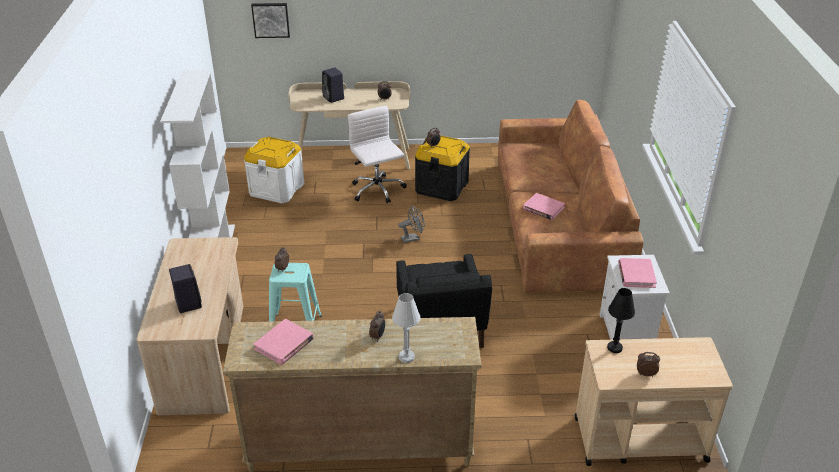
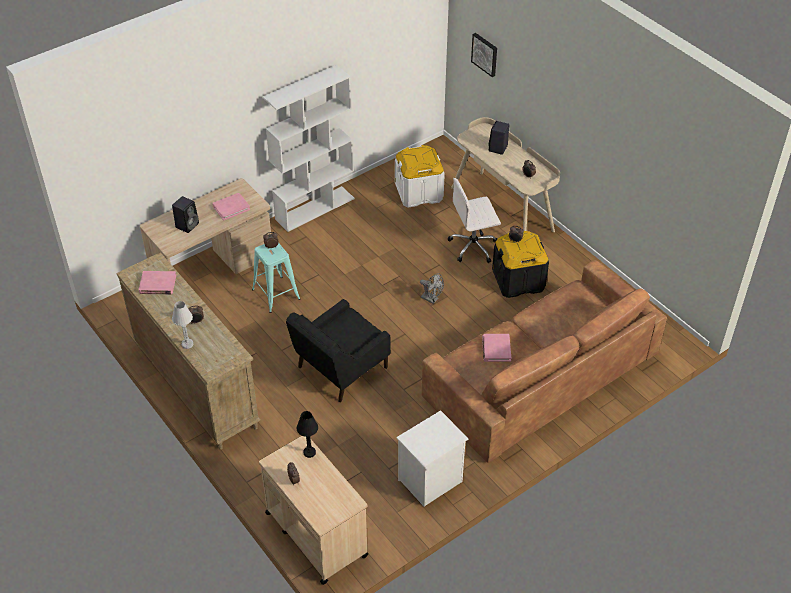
camera: 55 degrees right, 10 degrees up
(378, 190) = (474, 246): white office chair -> white office chair turned 135 degrees counterclockwise
(636, 275) = (429, 437): pink book -> pink book (231, 208)

